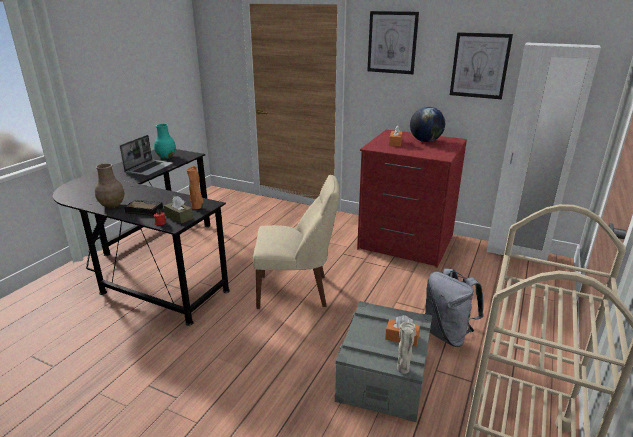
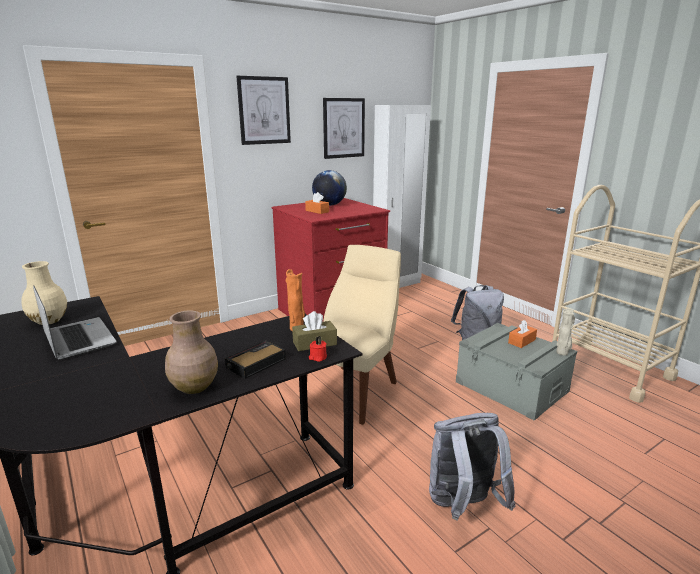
camera: 60 degrees left, 5 degrees down
(166, 157) = (49, 321): turquoise vase -> beige vase
(193, 379) = (463, 506): none -> grey backpack

